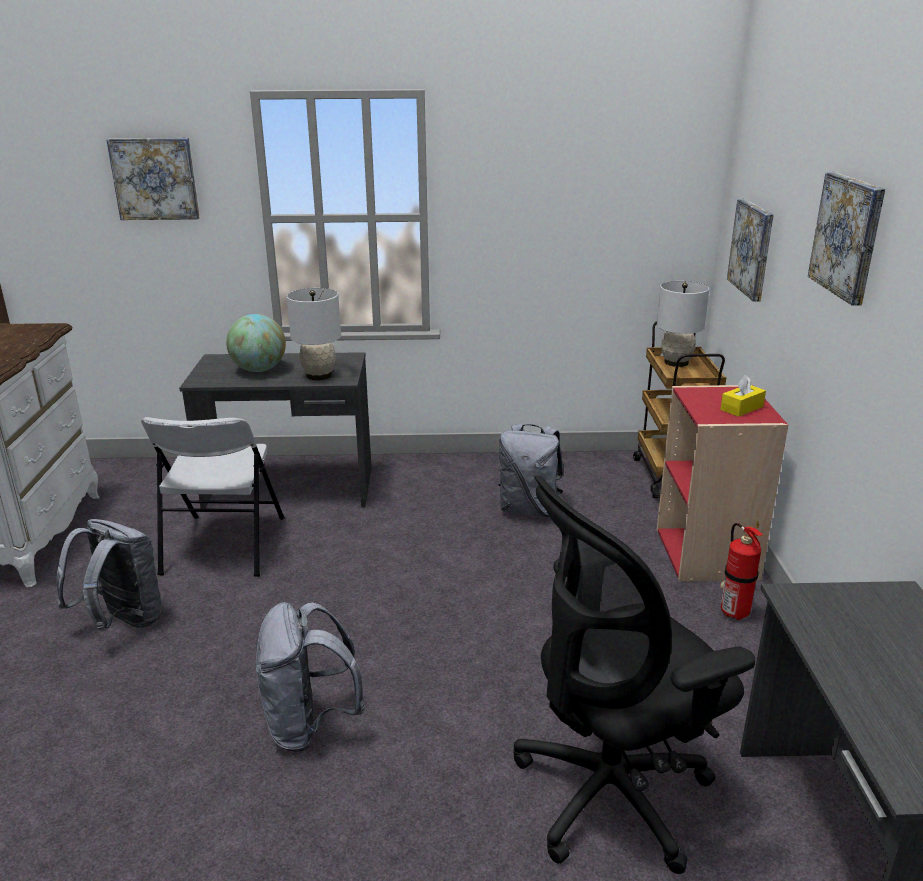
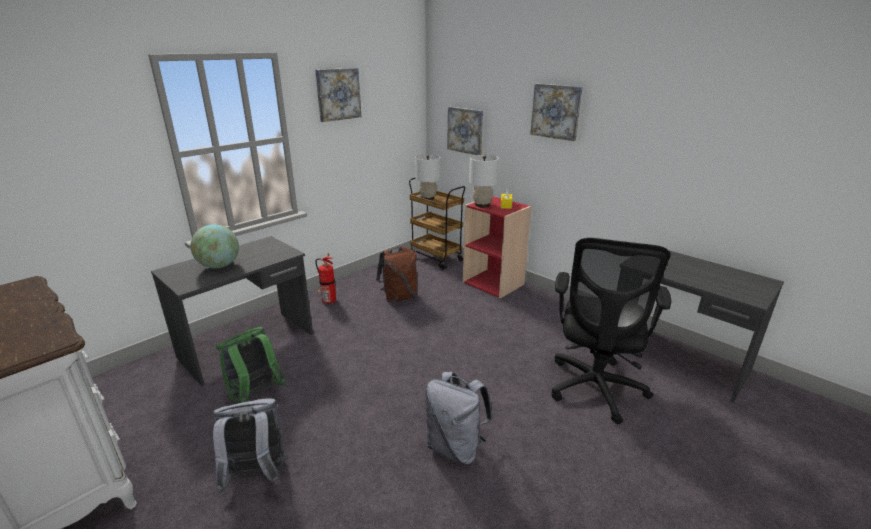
camera: 45 degrees left, 0 degrees up
(155, 179) = (68, 134): picture -> picture (338, 94)
(224, 545) = (255, 396): white chair -> green backpack
(319, 375) = (269, 256): white table lamp -> white table lamp (482, 205)
(529, 509) = (399, 297): grey backpack -> brown backpack
(732, 611) = (533, 300): fire extinguisher -> fire extinguisher (328, 301)

